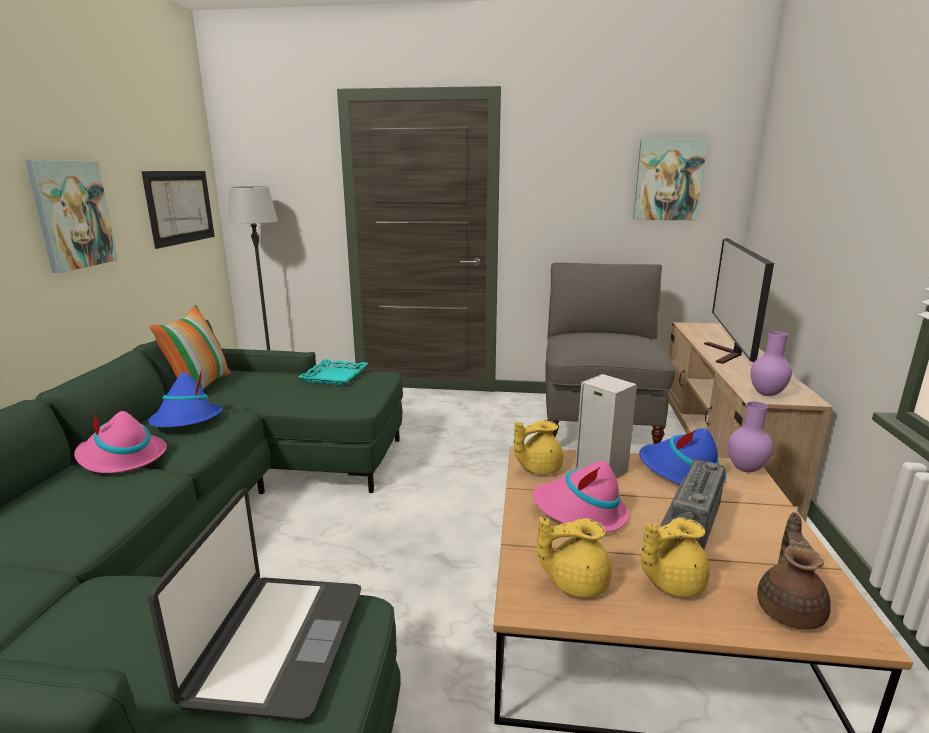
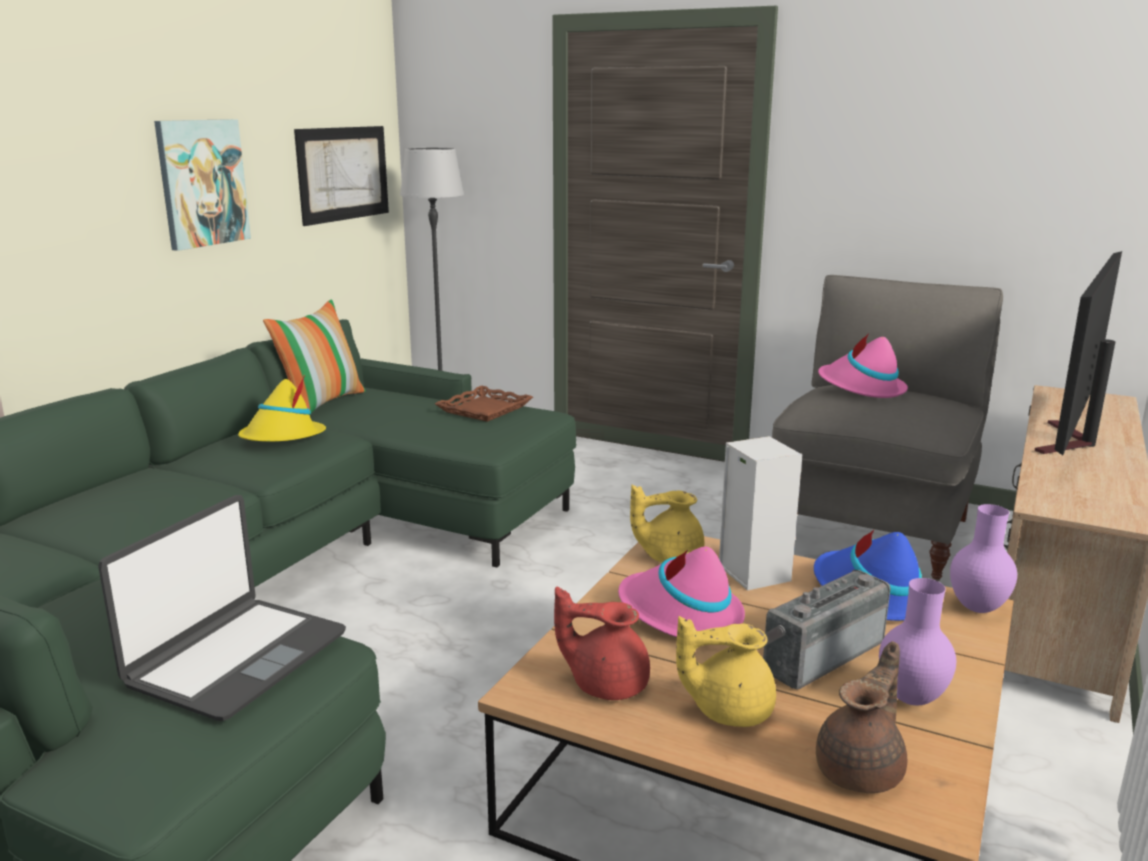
camera: 20 degrees right, 0 degrees up
(121, 457) = (197, 466): pink hat -> pink hat (861, 388)
(186, 421) = (282, 438): blue hat -> yellow hat
(335, 376) = (485, 409): turquoise tray -> brown tray
(575, 582) = (606, 683): yellow teapot -> red teapot
(668, 179) = (1040, 150): picture -> none
(766, 394) = (1065, 504): purple vase -> purple vase (911, 697)

